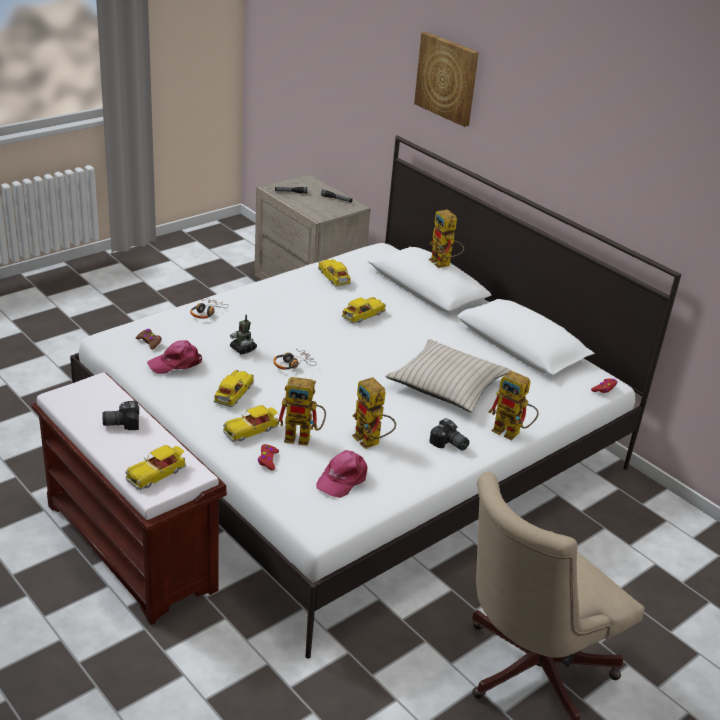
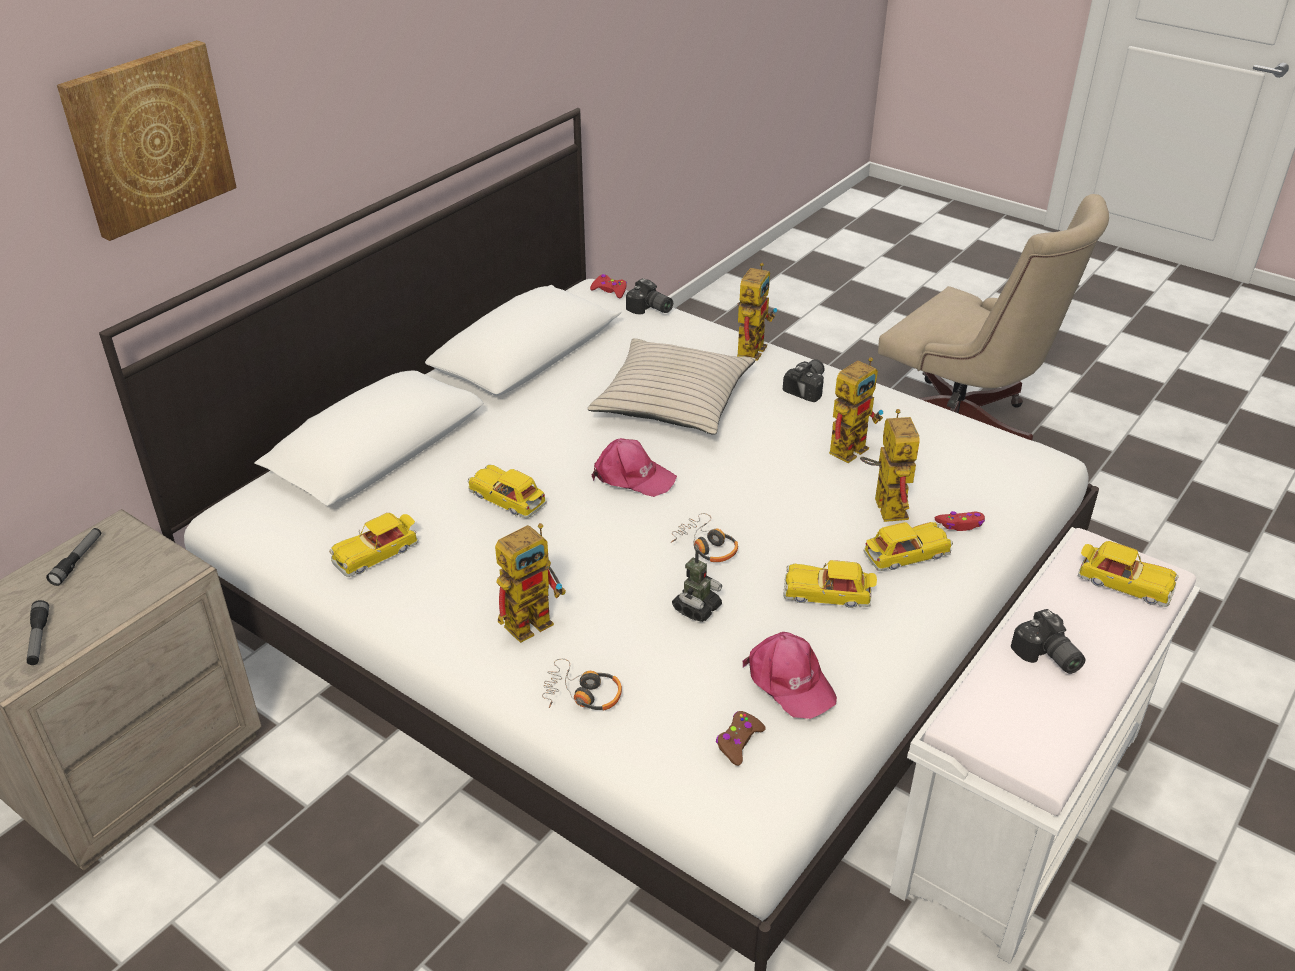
camera: 100 degrees left, 5 degrees up
(132, 547) = (1020, 806): brown bench -> white bench
(251, 430) = (905, 555): toy car -> toy car turned 60 degrees counterclockwise
(342, 478) = (944, 457): pink cap -> pink cap (632, 476)
(444, 264) = (374, 393): toy robot -> toy robot (534, 618)
(573, 400) = (650, 309): none -> camera

